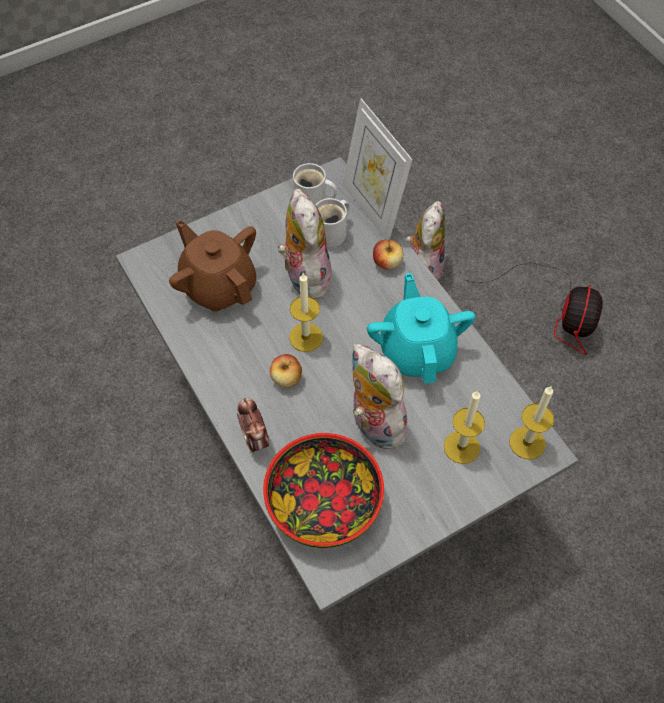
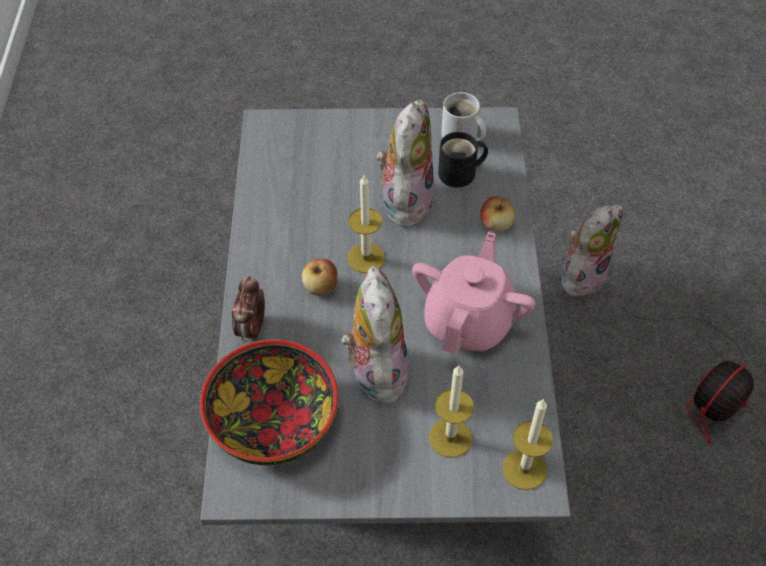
camera: 30 degrees right, 5 degrees down
(218, 286) = (317, 175): brown teapot -> none
(333, 233) = (460, 173): white mug -> black mug
(372, 209) = (516, 168): picture frame -> none
(417, 350) = (469, 321): turquoise teapot -> pink teapot

